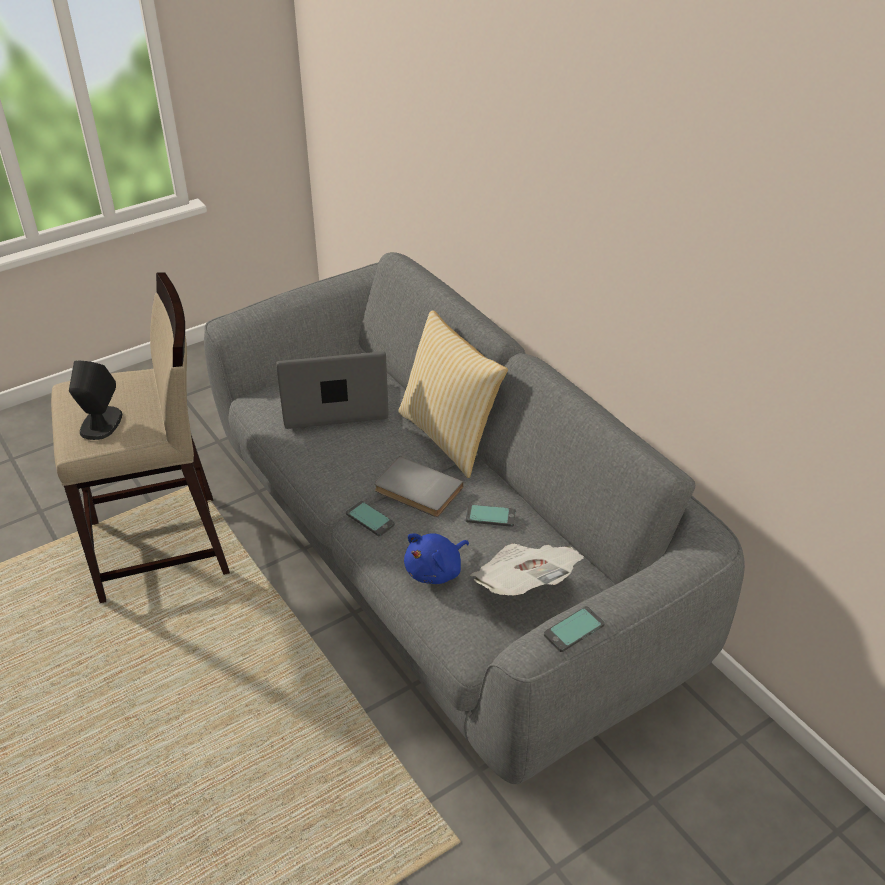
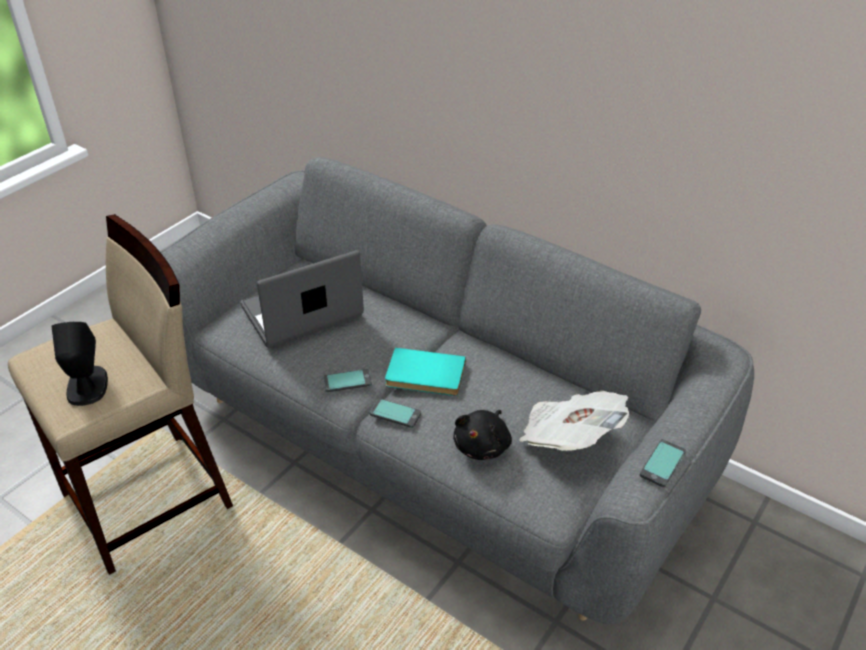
camera: 20 degrees left, 0 degrees up
(417, 491) = (425, 376): grey book -> turquoise book
(436, 571) = (483, 446): blue plush toy -> black plush toy
(450, 436) = (426, 319): pillow -> none
(490, 516) = (505, 382): phone -> phone (347, 381)

